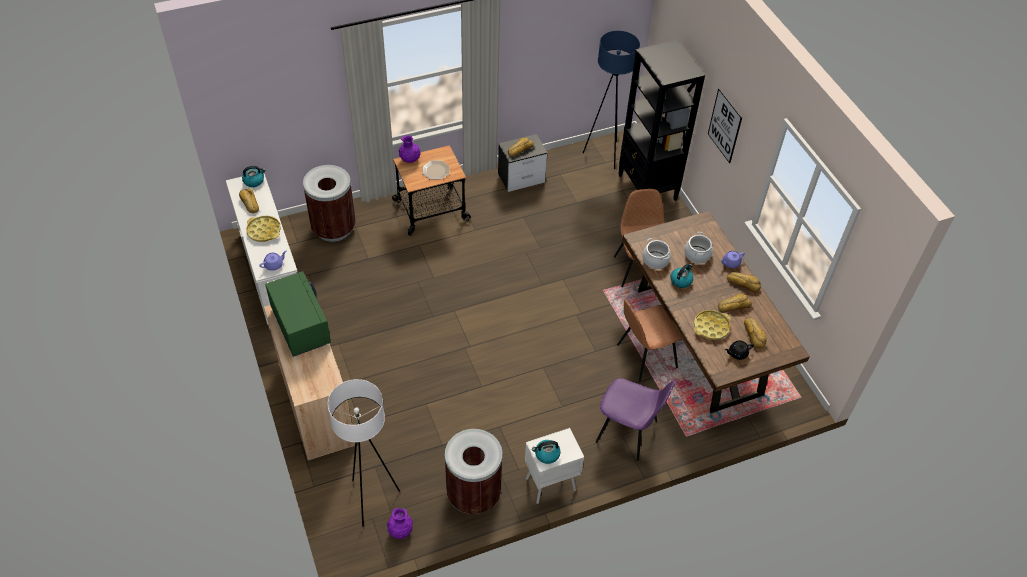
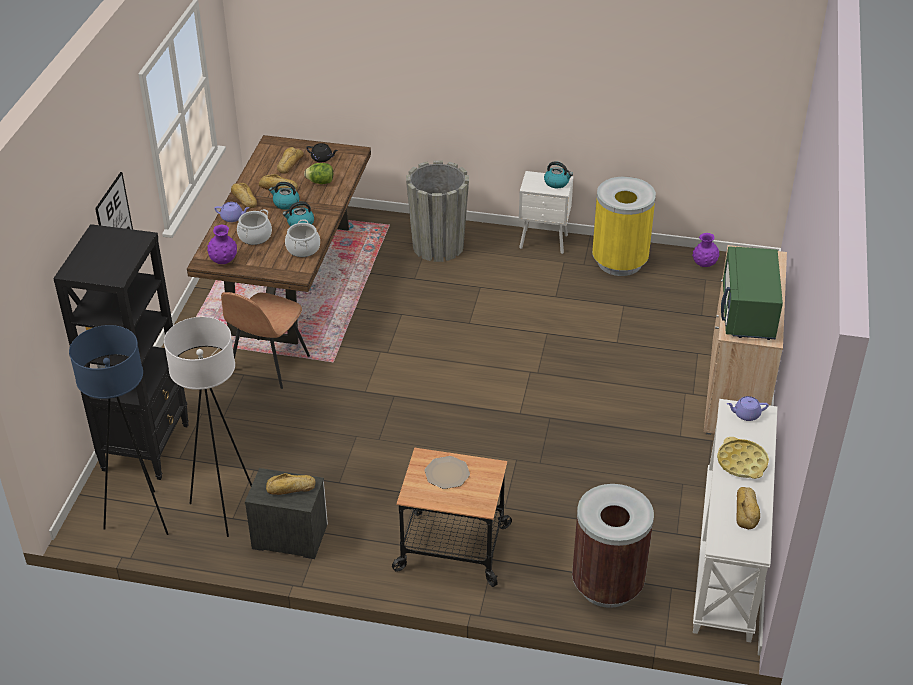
camera: 145 degrees left, 10 degrees down
(254, 181) = (726, 542): kettle -> kettle (285, 203)
(371, 499) = (719, 294): white floor lamp -> white floor lamp (225, 509)
(410, 160) = (470, 505): purple vase -> purple vase (223, 261)
(473, 494) = (620, 262): brown trash can -> yellow trash can
(628, 432) = (438, 246): purple chair -> grey planter
(645, 356) = (357, 290): brown chair -> none
(711, 327) = (320, 182): yellow tray -> lettuce

